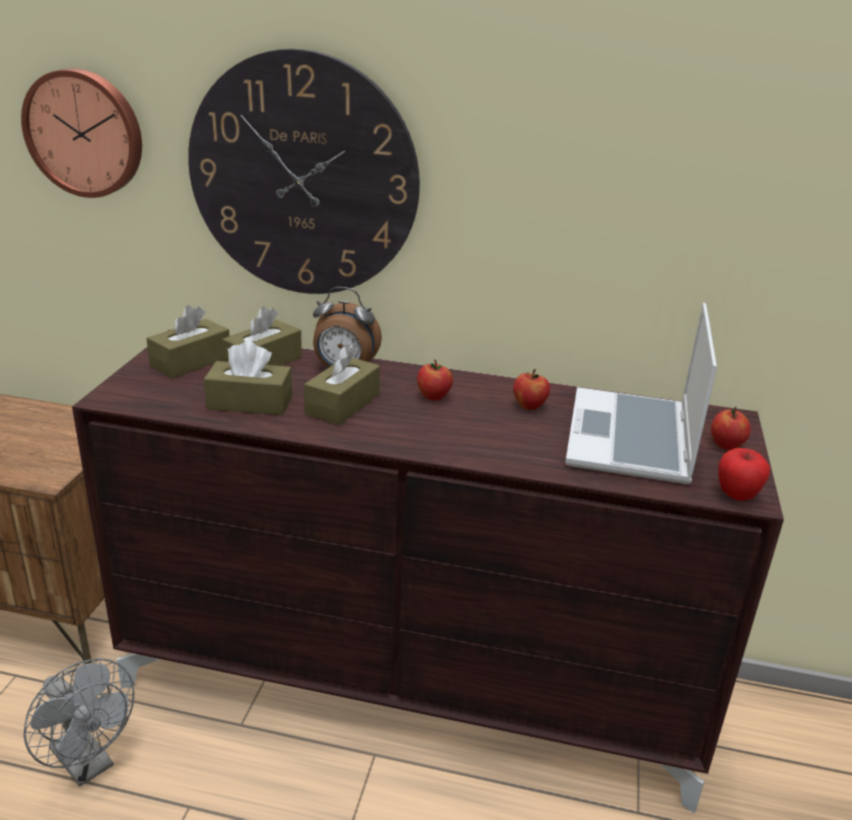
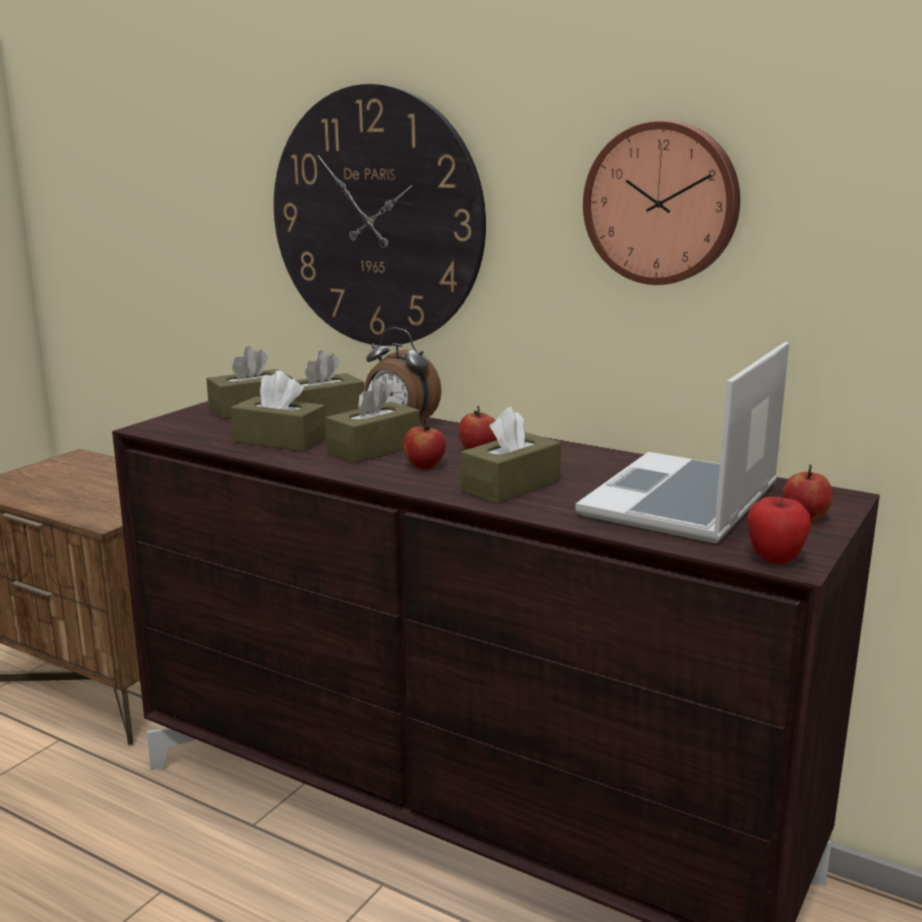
camera: 20 degrees right, 10 degrees down
(86, 133) = (192, 185): wall clock -> wall clock (662, 203)
(88, 764) = (84, 830): grey fan -> none
(489, 437) = (510, 486): none -> brown tissue box
(529, 406) = (582, 466): apple -> apple (424, 466)

